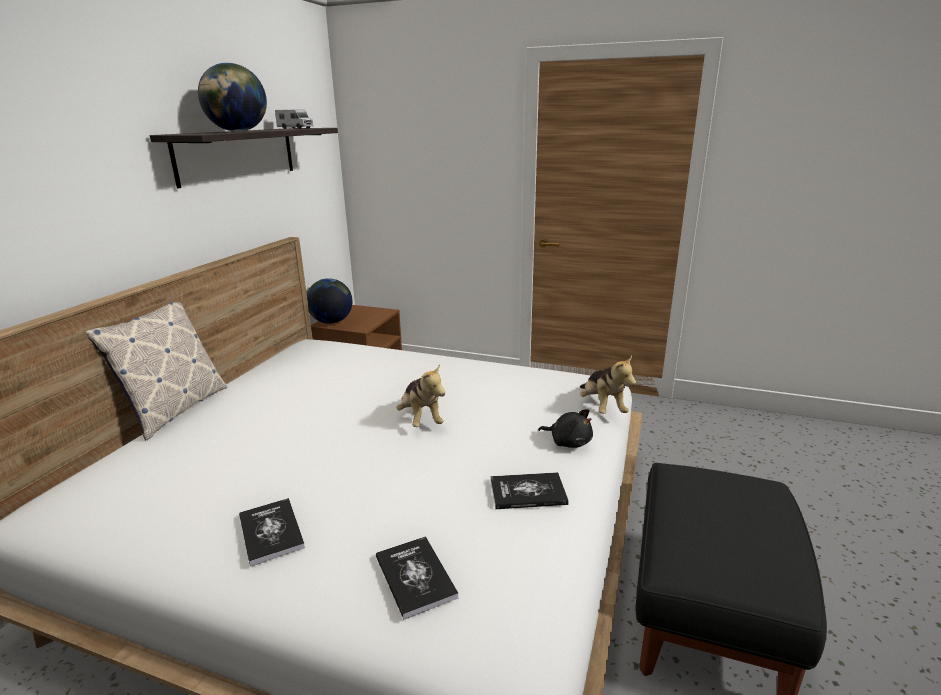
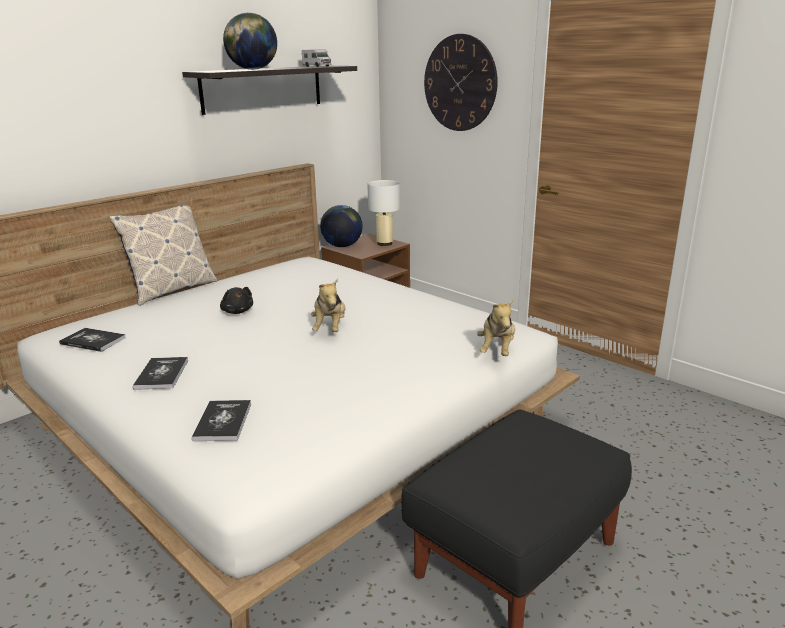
camera: 25 degrees right, 0 degrees up
(374, 313) = (384, 244): none -> white table lamp
(441, 144) = (460, 83): none -> wall clock
(528, 492) = (356, 393): book -> book (93, 341)
(568, 442) = (433, 369): black plush toy -> black plush toy (237, 311)

